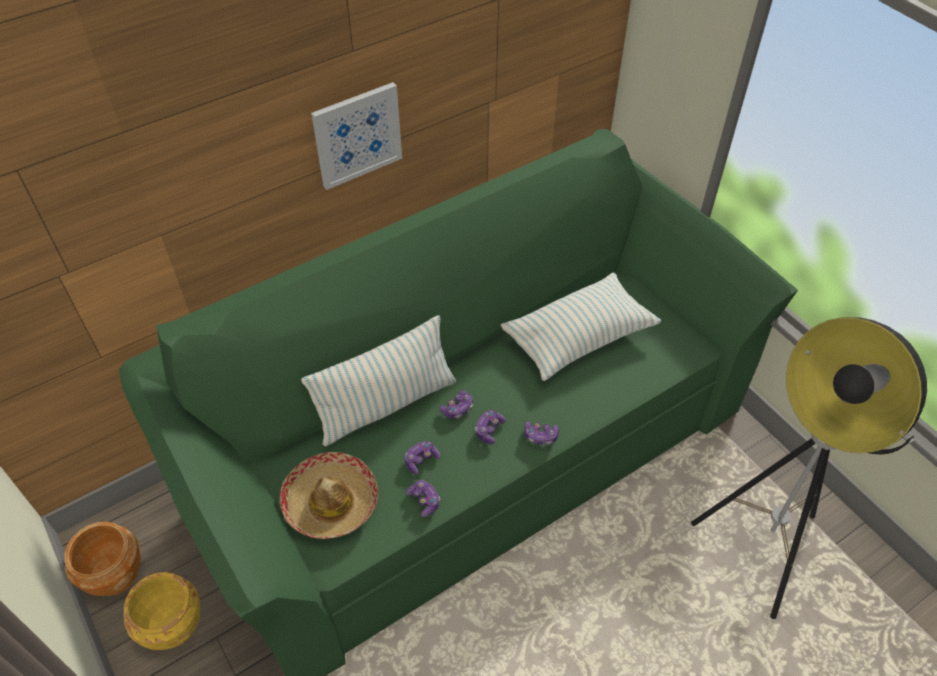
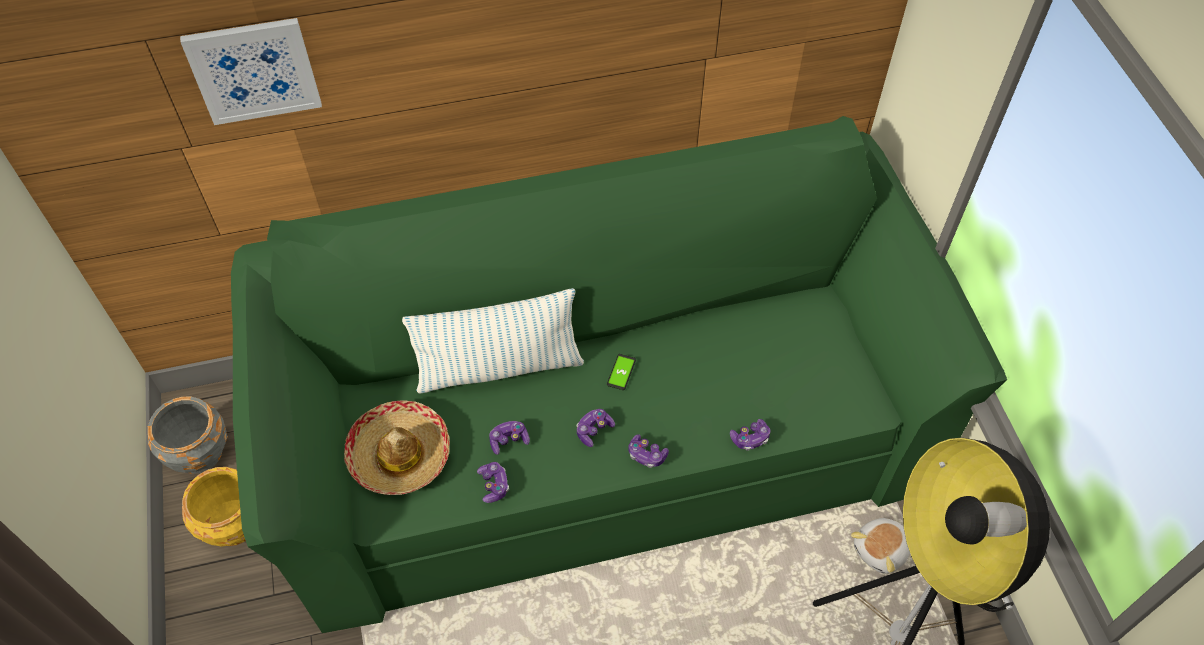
camera: 20 degrees right, 5 degrees up
(114, 575) = (198, 453): brown planter -> grey planter
(357, 135) = (531, 68): picture -> picture (254, 70)
(457, 409) = (571, 396): game controller -> game controller (750, 438)
(490, 378) = (621, 372): none -> phone
(578, 337) = (741, 354): pillow -> none
(723, 467) = (881, 550): none -> plush toy

